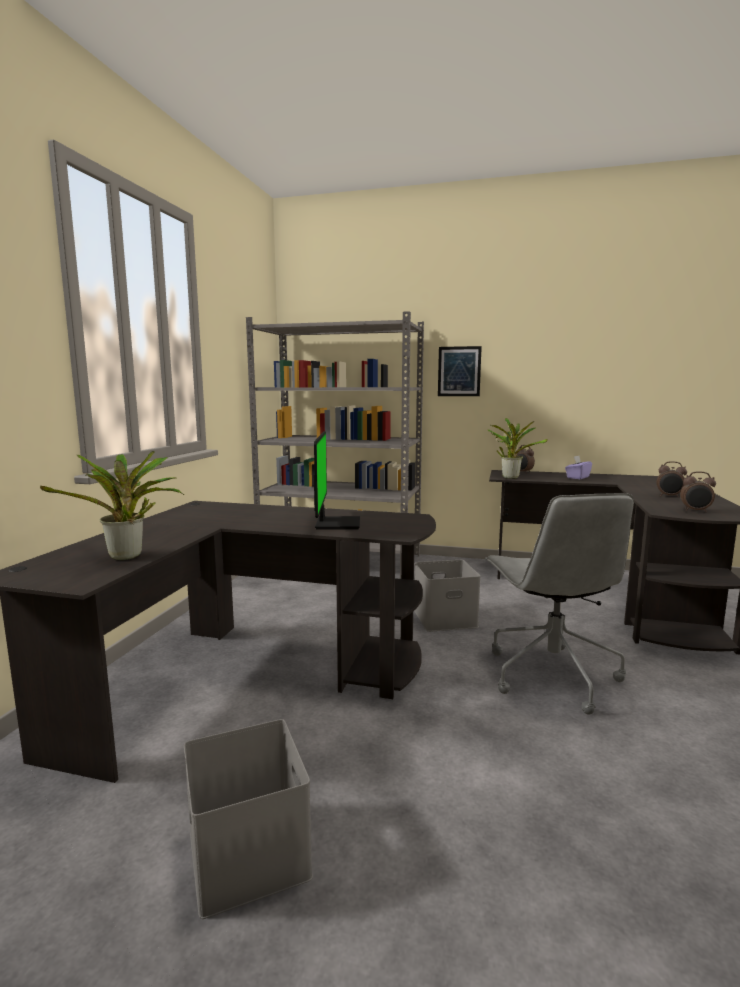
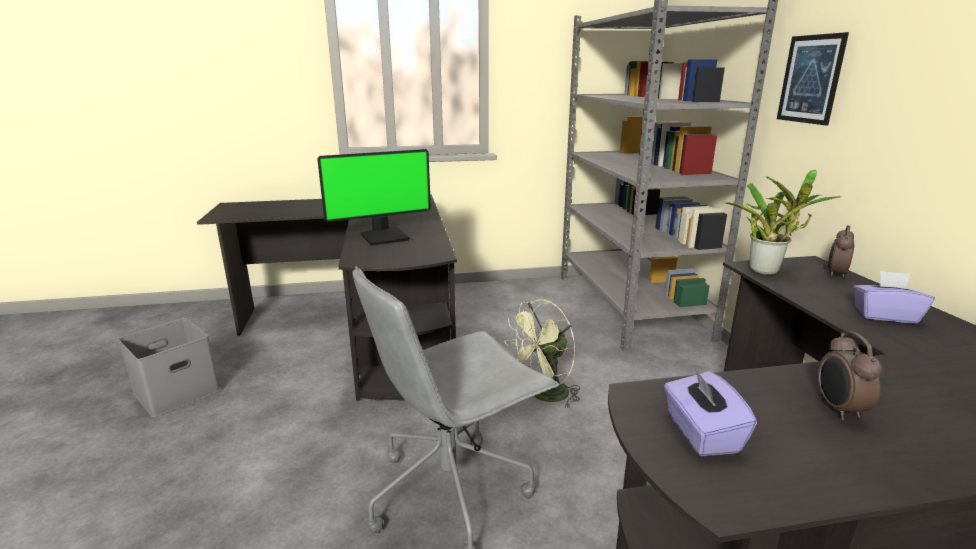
camera: 65 degrees right, 10 degrees up
(128, 557) = (267, 213): potted plant -> none
(446, 618) = (543, 396): grey storage box -> green fan
(695, 511) = (701, 433): alarm clock -> purple tissue box

